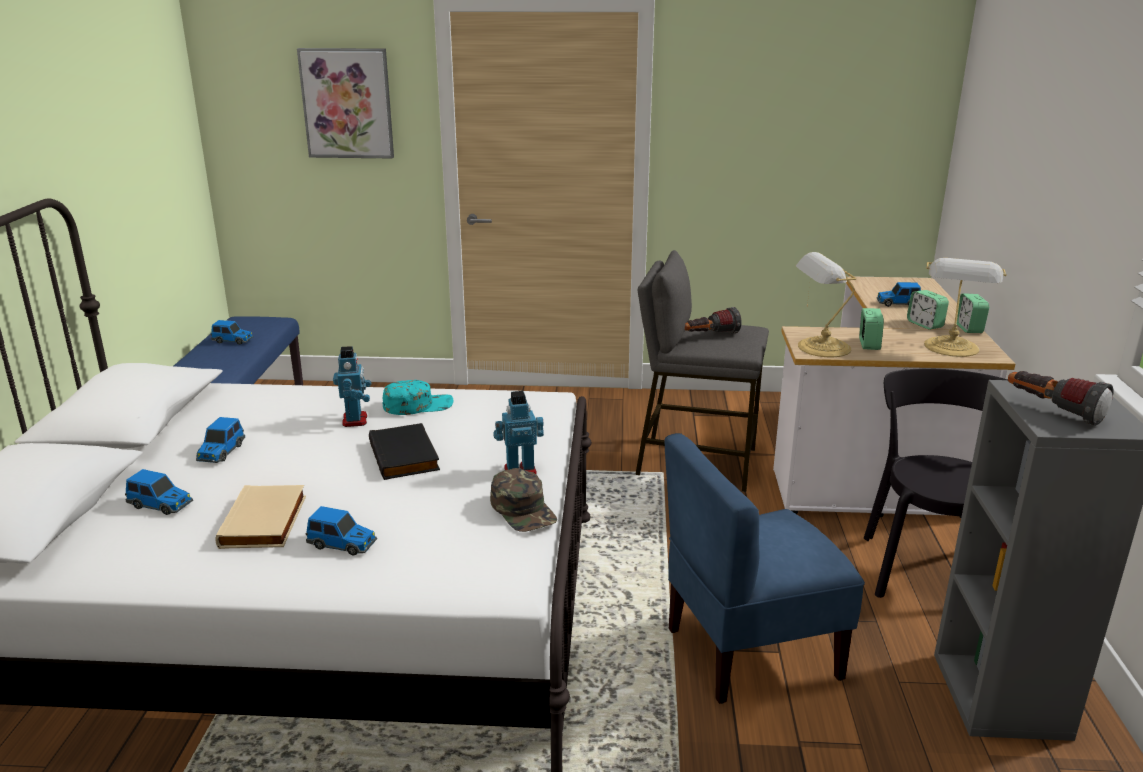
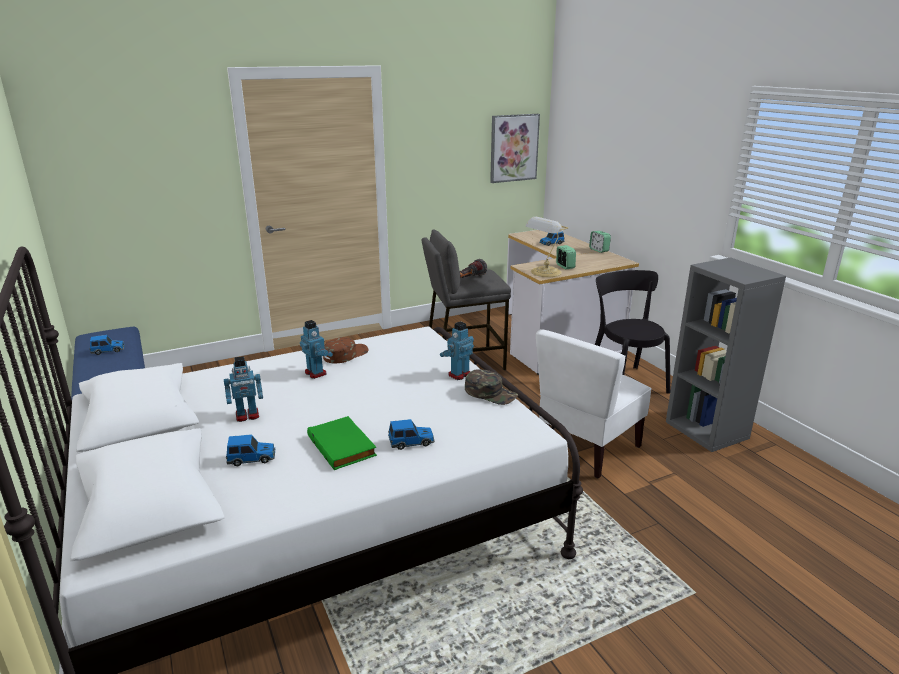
camera: 30 degrees left, 0 degrees up
(221, 452) = (247, 416): toy car -> toy robot
(266, 522) = (343, 446): beige book -> green book
(347, 103) = (164, 152): picture -> picture (513, 148)
(406, 456) = (379, 384): black book -> none
(418, 405) = (345, 354): turquoise cap -> brown cap
(750, 652) = (587, 449): blue chair -> white chair
(925, 324) = (577, 252): alarm clock -> none
(951, 348) = (603, 261): table lamp -> none
(1052, 411) = (734, 272): flashlight -> none

